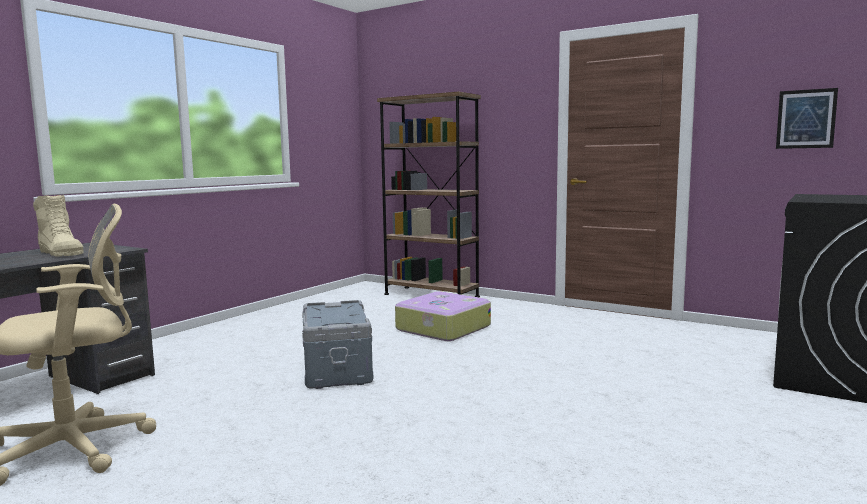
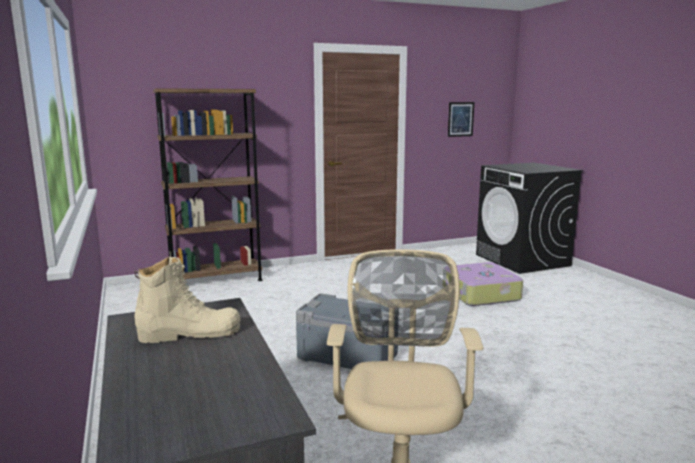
camera: 55 degrees left, 5 degrees up
(442, 328) = (309, 301): suitcase -> suitcase (480, 294)

